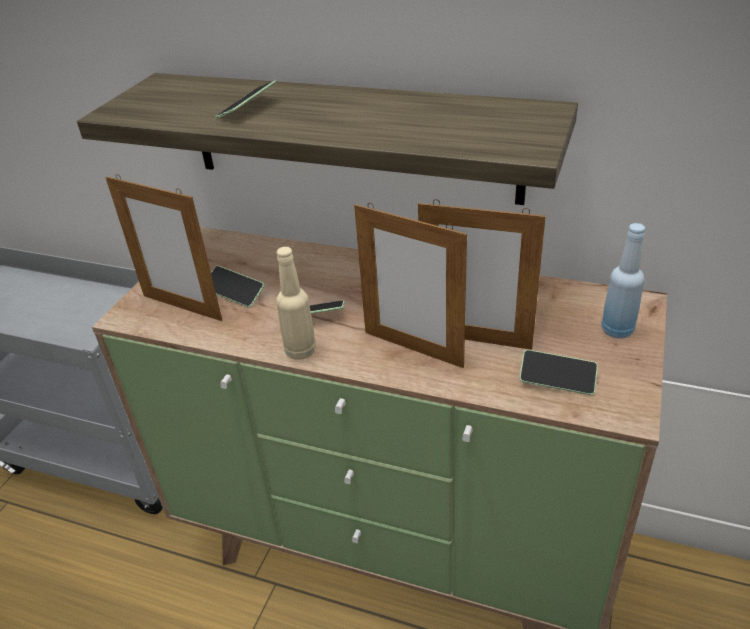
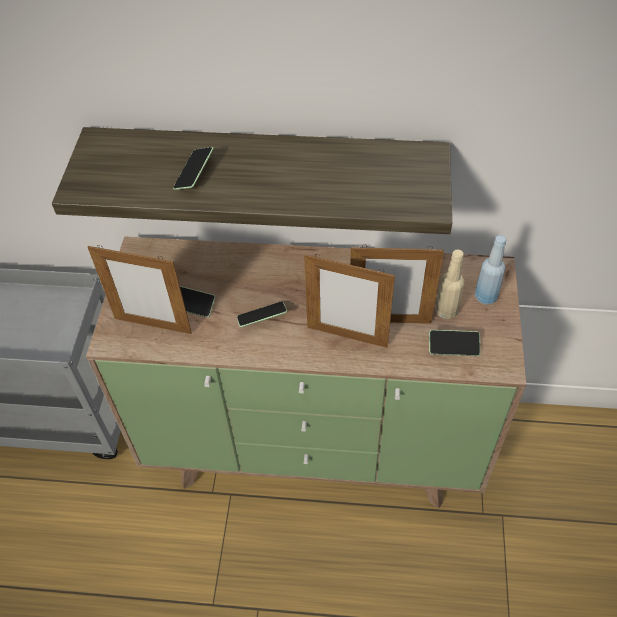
camera: 15 degrees left, 15 degrees up
(300, 351) = (264, 352): beige bottle -> beige bottle (446, 311)

